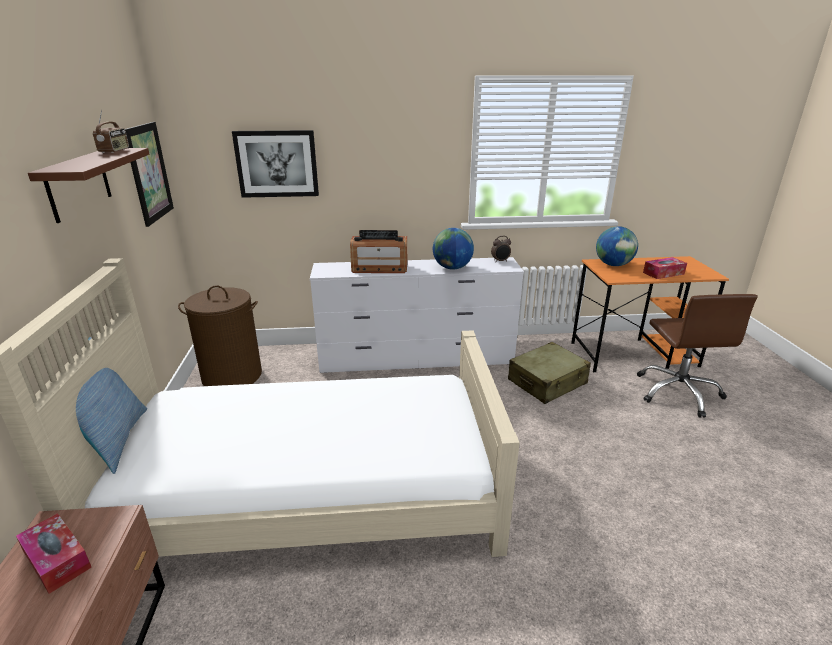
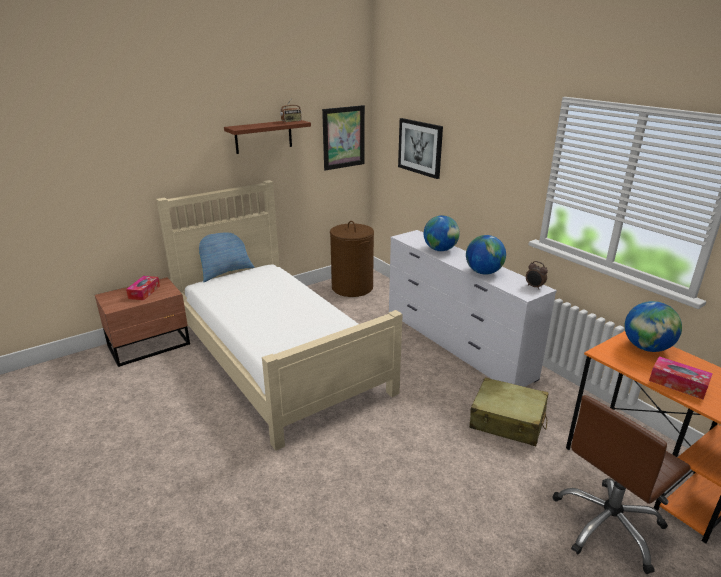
camera: 60 degrees right, 0 degrees up
(379, 268) = (440, 250): radio -> globe

